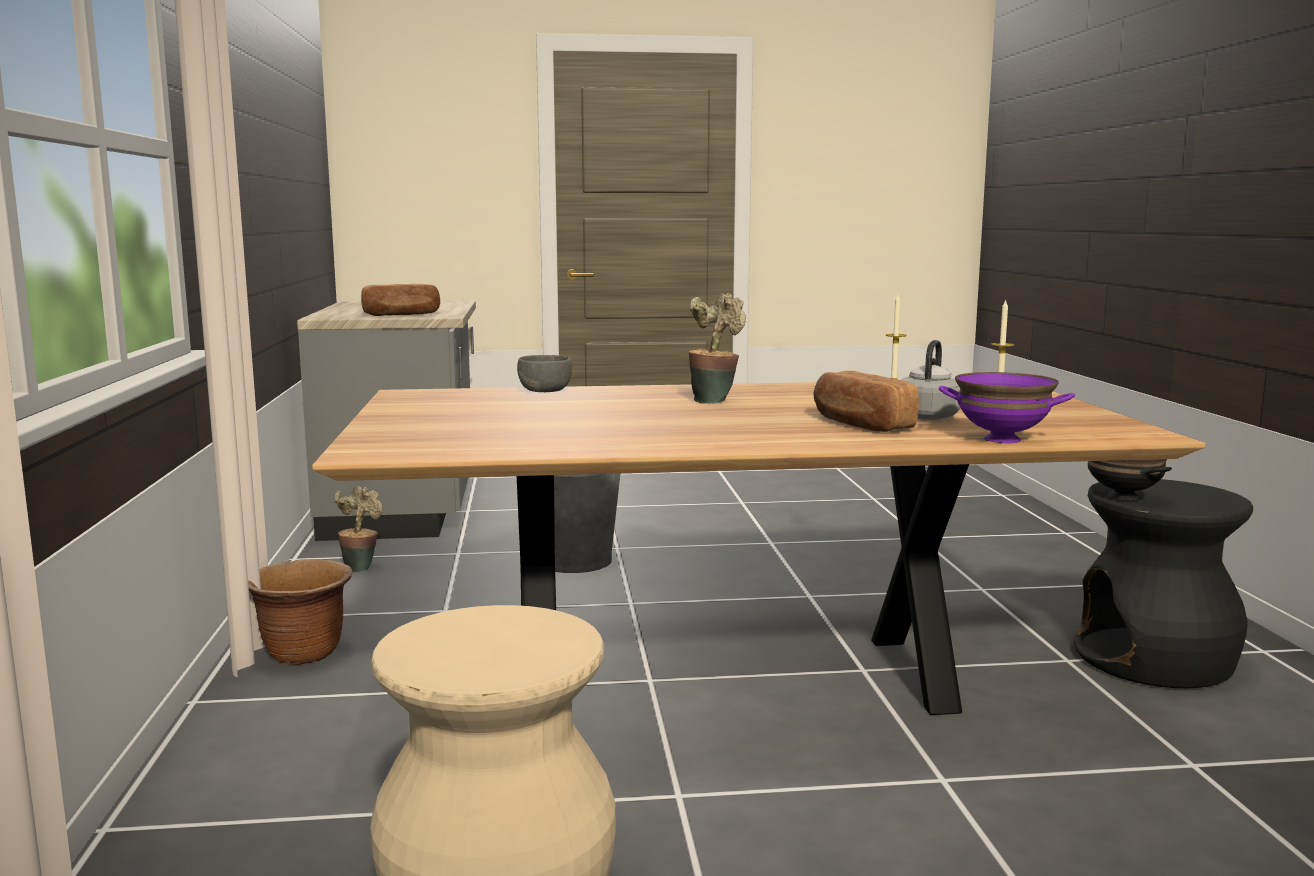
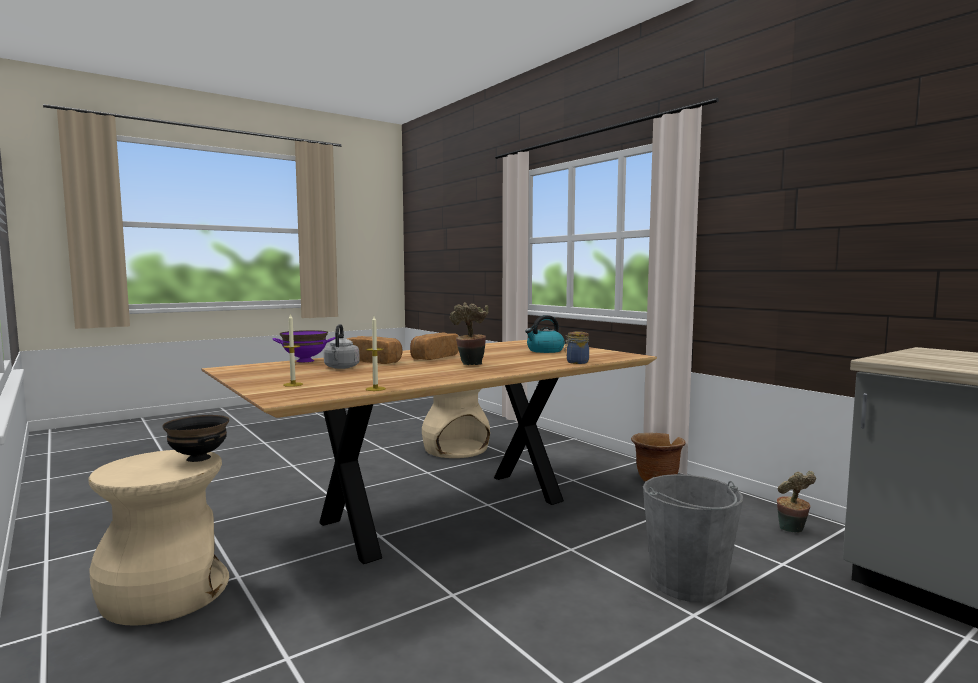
camera: 150 degrees right, 5 degrees down
(401, 314) = (928, 358): bread -> bread (434, 357)
(485, 417) = (545, 351): none -> kettle
(545, 391) = (576, 362): grey bowl -> jar
(1154, 660) = (164, 594): black stool -> beige stool

